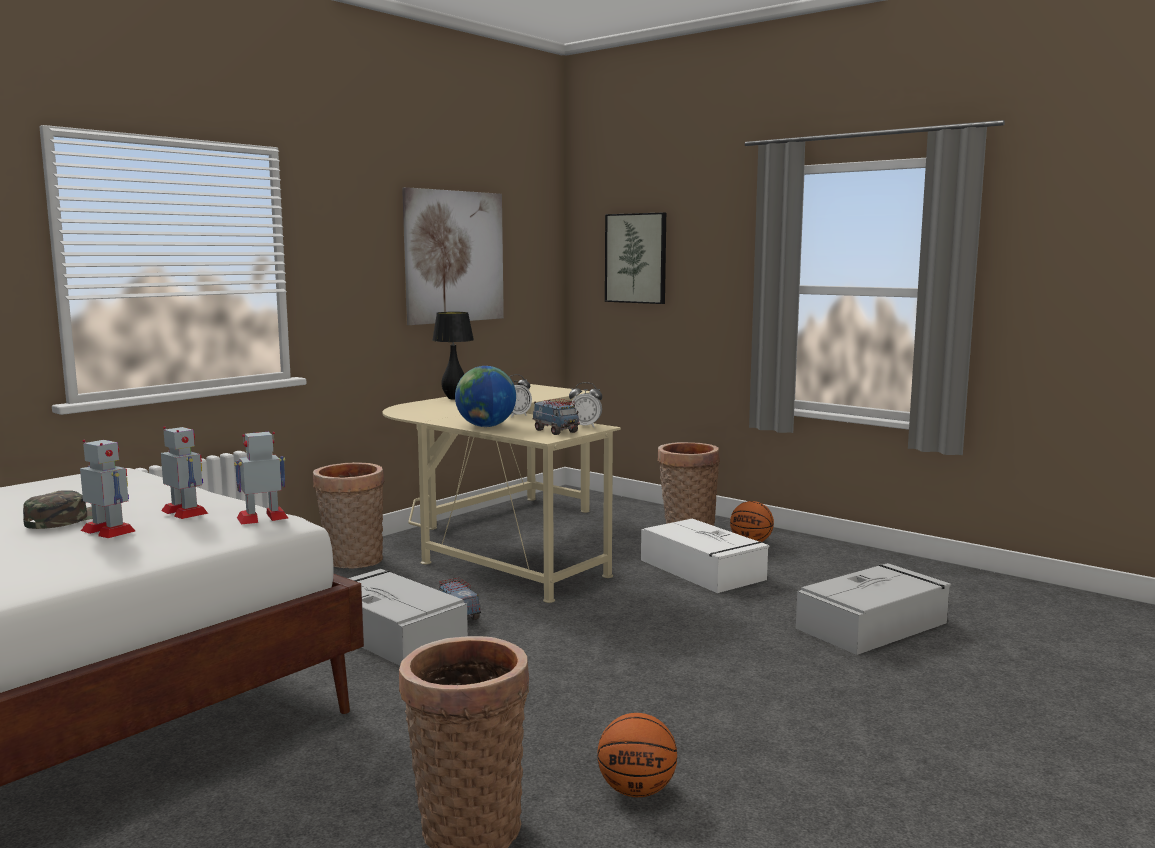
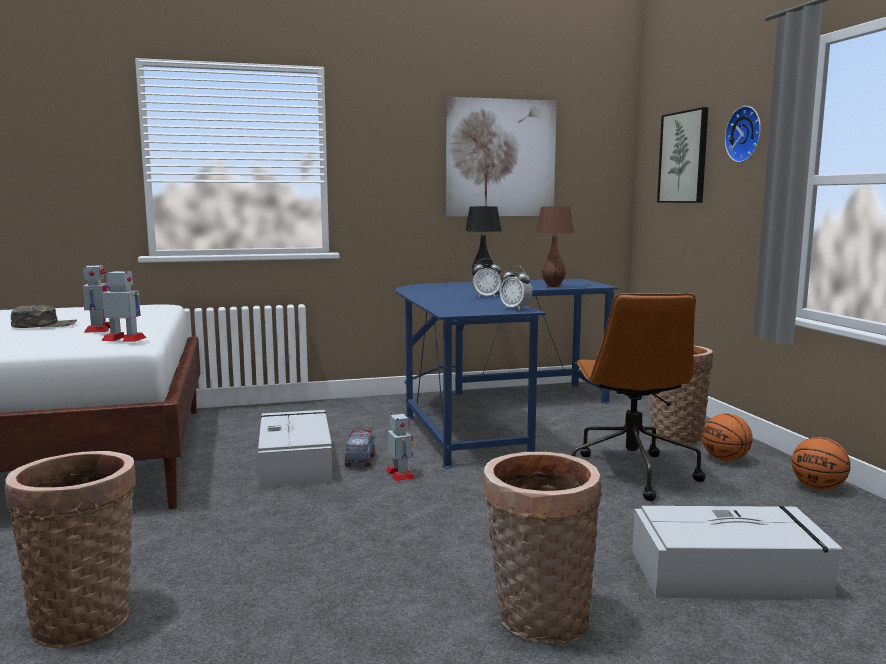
camera: 35 degrees right, 0 degrees up
(109, 531) = (31, 333): toy robot -> toy robot (400, 474)
(352, 562) = (362, 407): basket -> basket (538, 620)
(486, 426) = (436, 301): globe -> none
(500, 542) = (490, 413): beige desk -> blue desk
(535, 396) = (553, 286): none -> brown table lamp
(556, 431) = (478, 309): toy truck -> none
(636, 791) = (231, 644): basketball -> basketball (818, 488)
(703, 570) = (630, 473): white storage box -> brown office chair
(716, 242) = (746, 134): none -> wall clock

